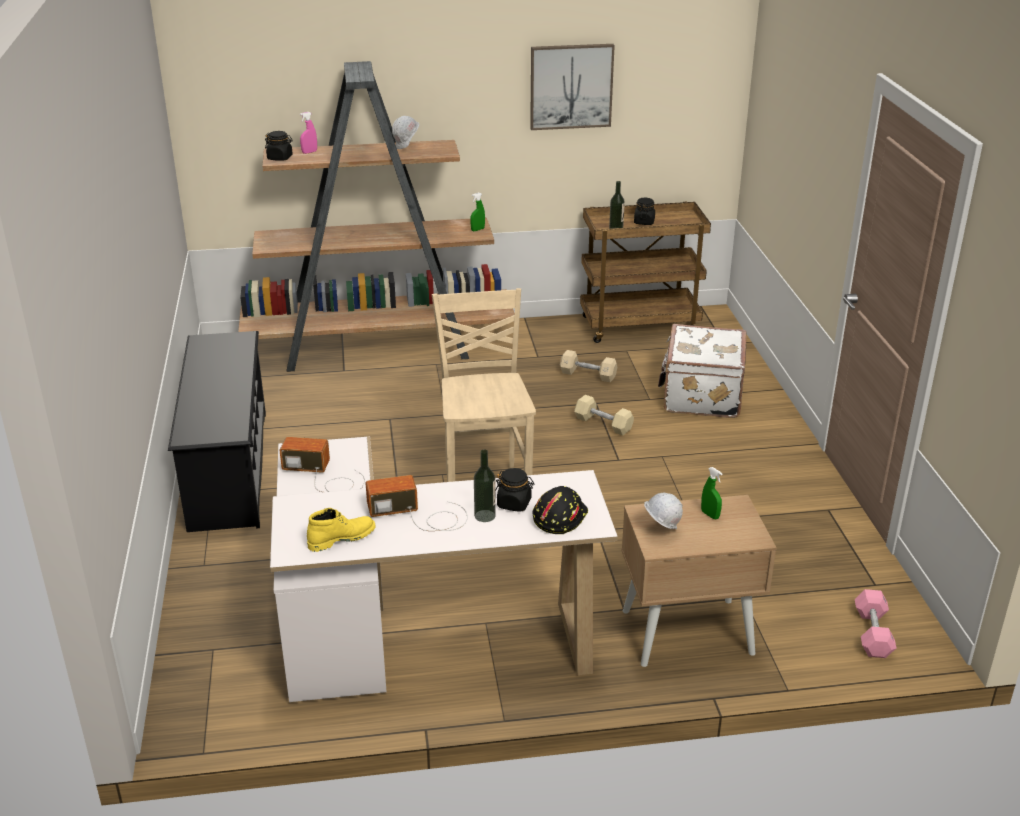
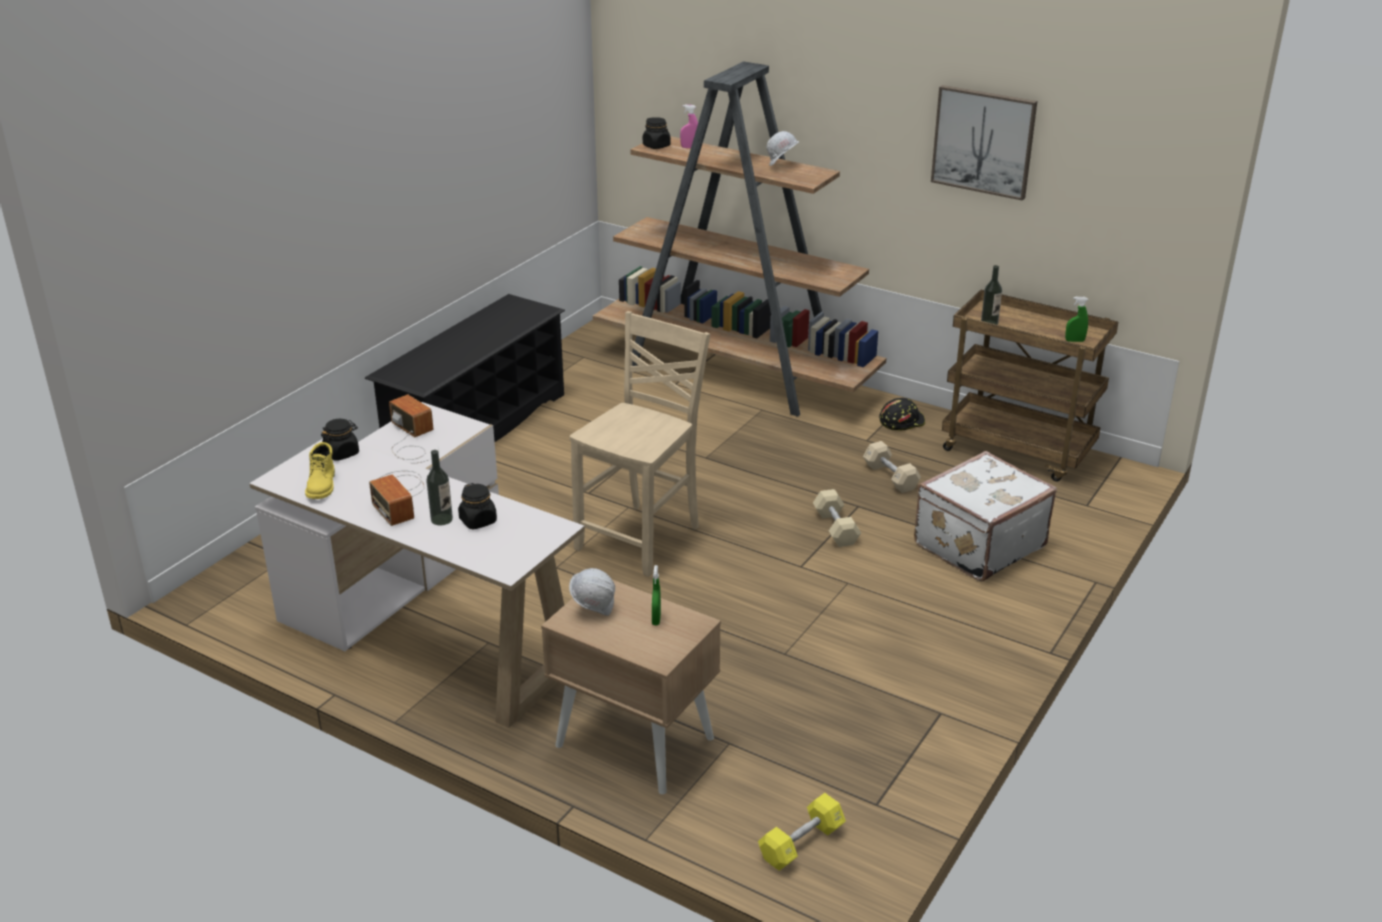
camera: 40 degrees right, 0 degrees up
(341, 538) = (322, 486): yellow boot -> yellow boot turned 75 degrees clockwise
(420, 515) = (399, 495): radio -> radio turned 150 degrees counterclockwise
(477, 229) = (840, 277): green spray bottle -> green spray bottle (1074, 341)
(559, 517) = (492, 548): black hard hat -> black hard hat (901, 421)
(644, 222) = (1034, 326): black jar -> black jar (342, 453)
(872, 633) = (801, 843): pink dumbbell -> yellow dumbbell

